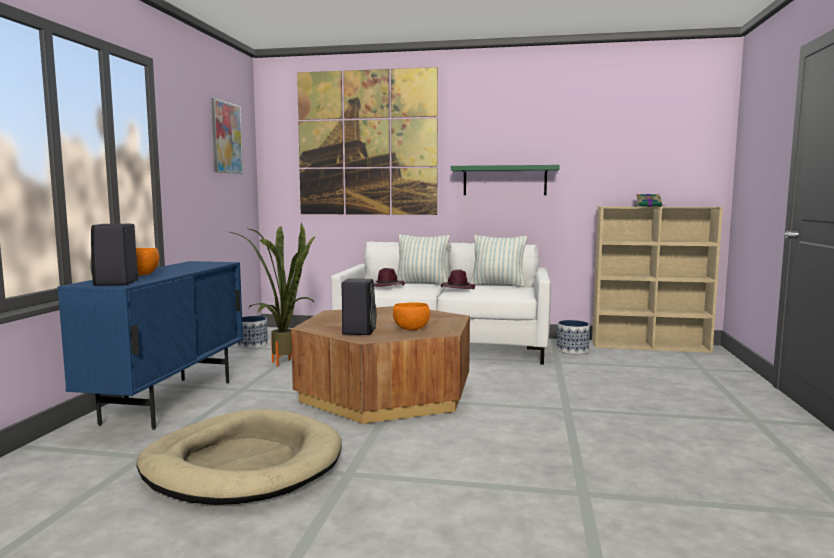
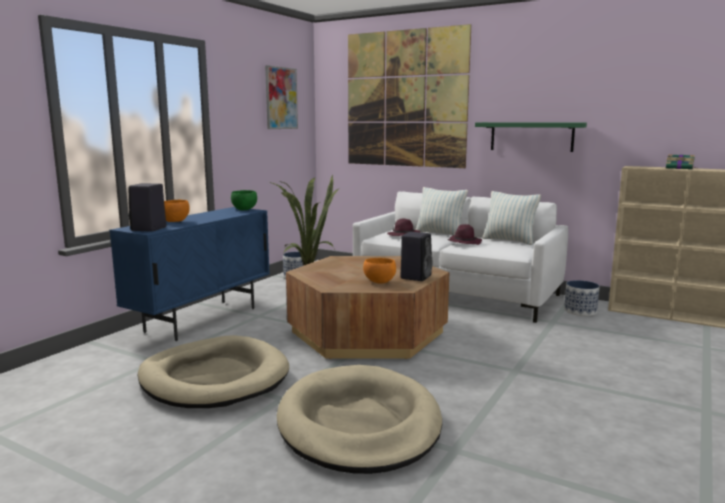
camera: 20 degrees right, 5 degrees up
(211, 262) = (244, 209): none -> green bowl
(359, 331) = (334, 280): black speaker -> black speaker (416, 277)
(462, 485) = (359, 424): none -> beige dog bed

